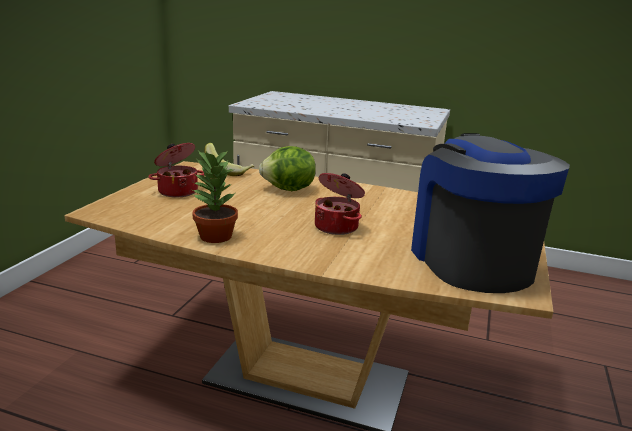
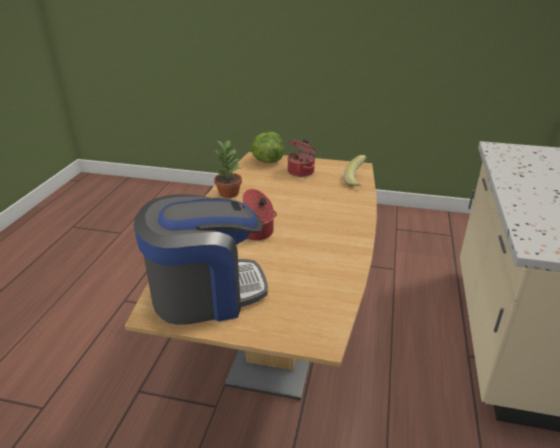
camera: 85 degrees right, 10 degrees up
(289, 190) = (329, 208): lettuce -> lettuce (267, 161)

